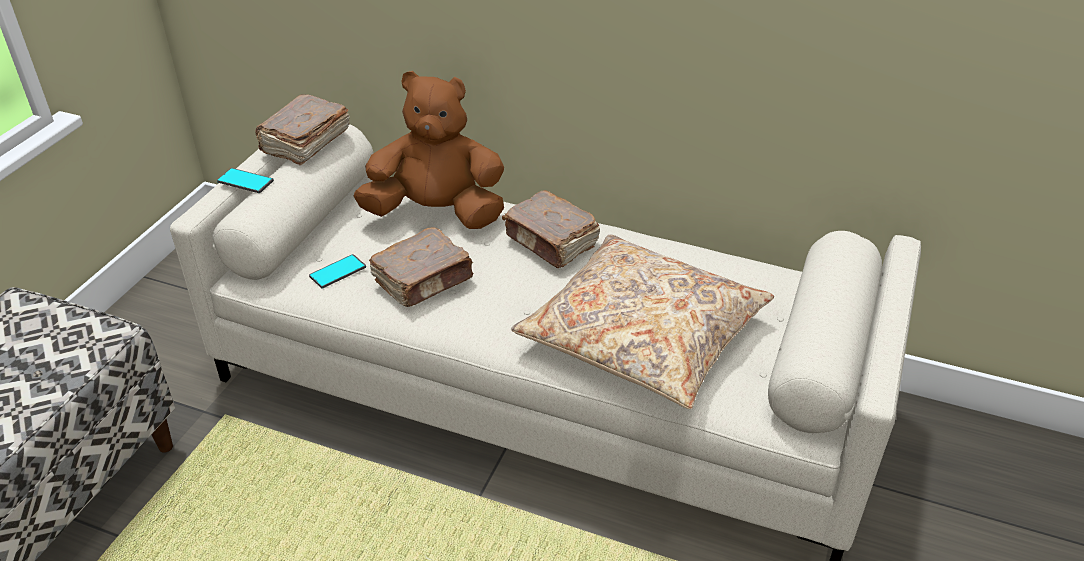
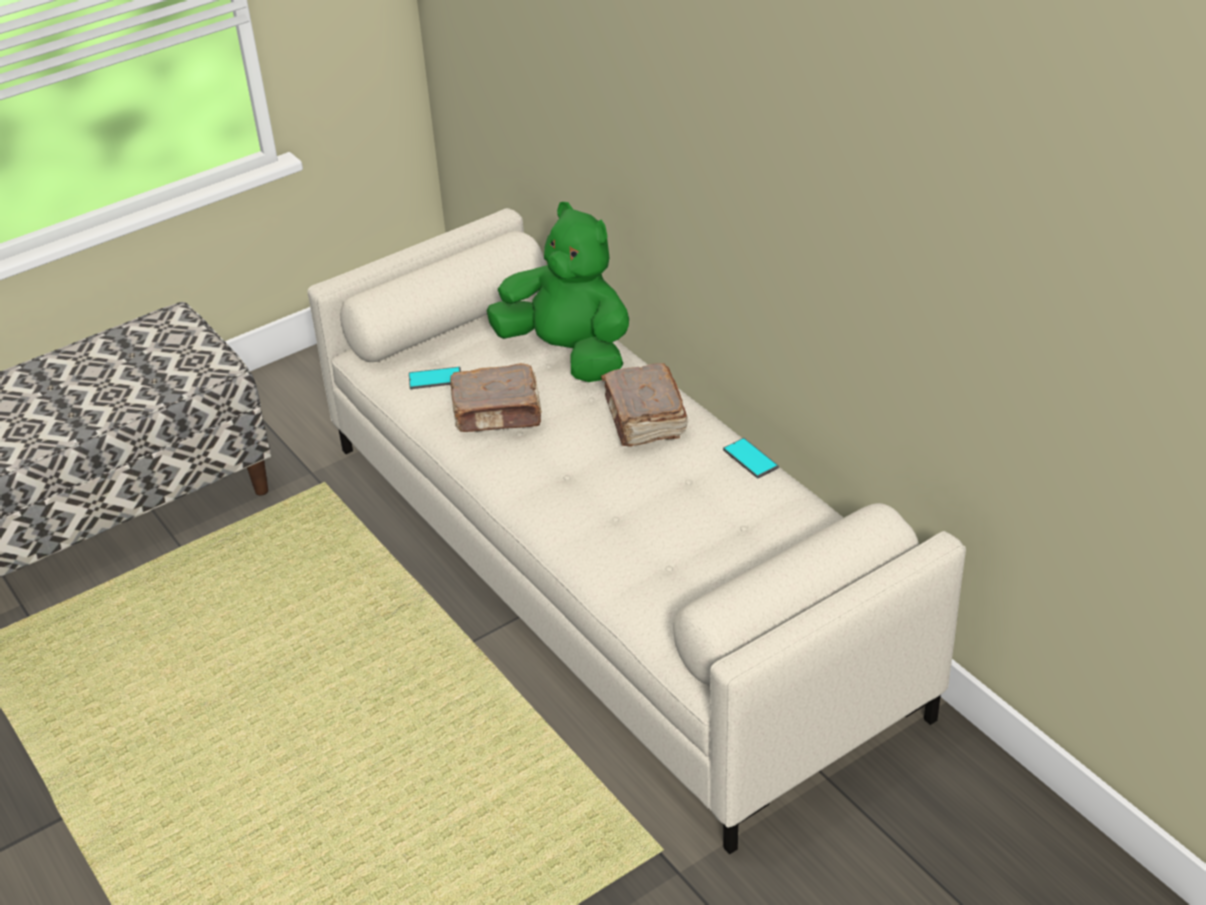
camera: 35 degrees right, 0 degrees up
(245, 181) = (393, 266): phone -> phone (750, 459)
(304, 143) = (472, 244): brown book -> none
(437, 213) = (568, 354): brown plush toy -> green plush toy
(643, 335) = (642, 537): beige pillow -> none

